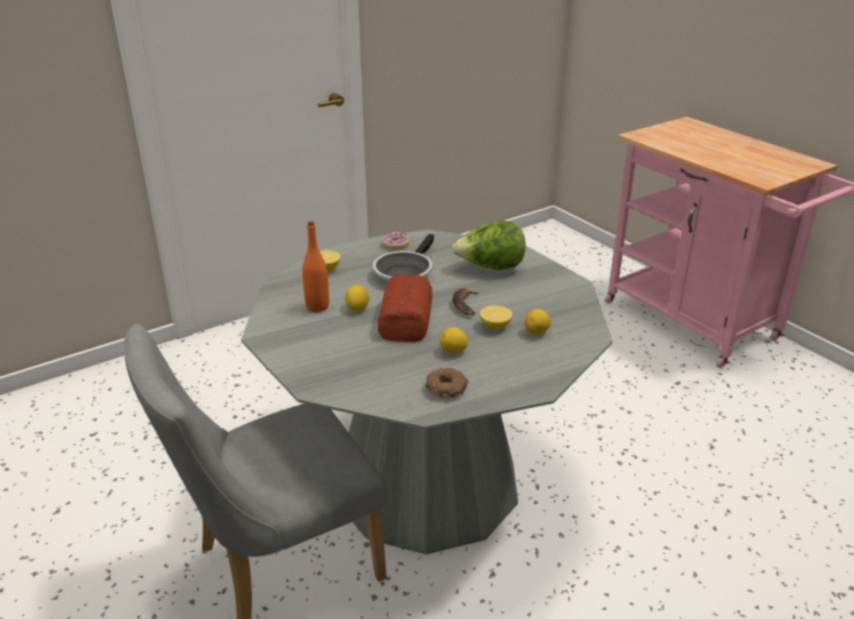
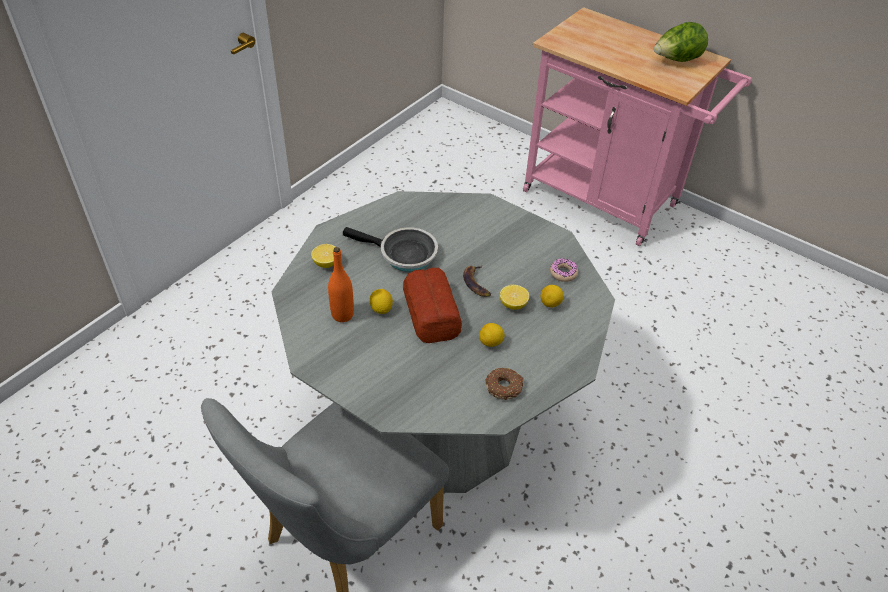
camera: 20 degrees left, 15 degrees up
(396, 244) = (377, 217): donut -> donut (563, 273)
(404, 273) = (403, 254): frying pan -> frying pan turned 75 degrees counterclockwise
(490, 268) = (478, 231): lettuce -> lettuce (676, 61)

